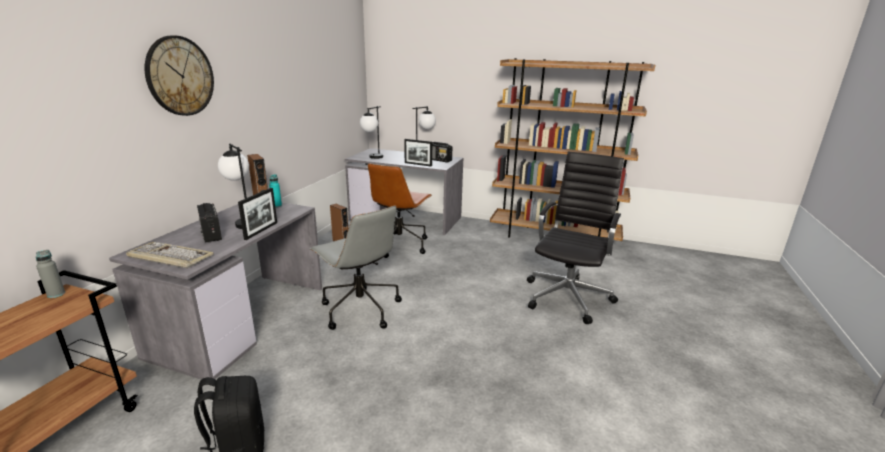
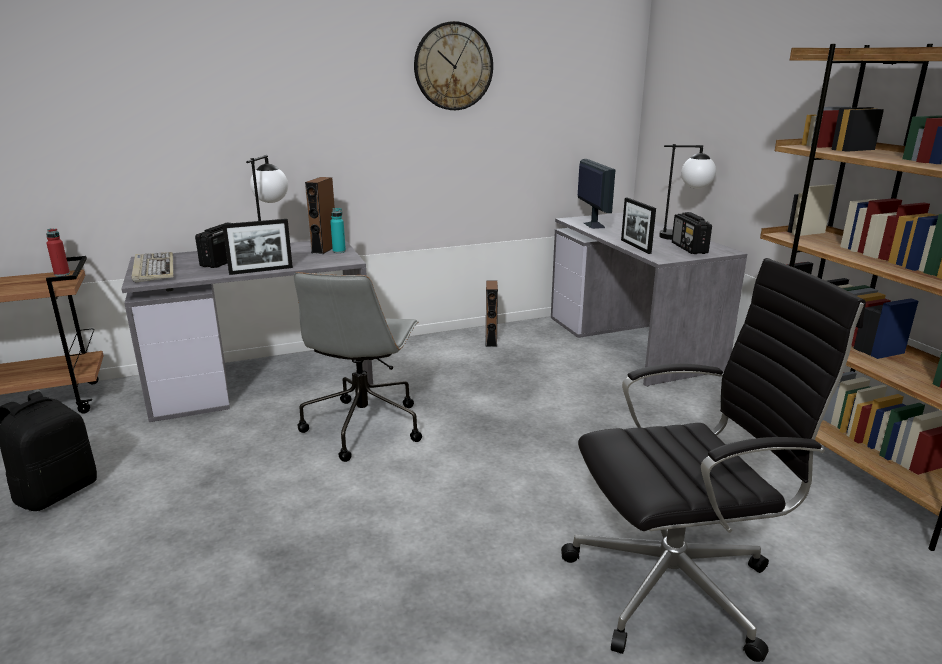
camera: 50 degrees right, 0 degrees up
(56, 294) = (62, 274): grey bottle -> red bottle
(180, 76) = (252, 69): wall clock -> wall clock (453, 66)
(373, 158) = (593, 225): table lamp -> monitor
(399, 244) = (555, 372): brown office chair -> none

